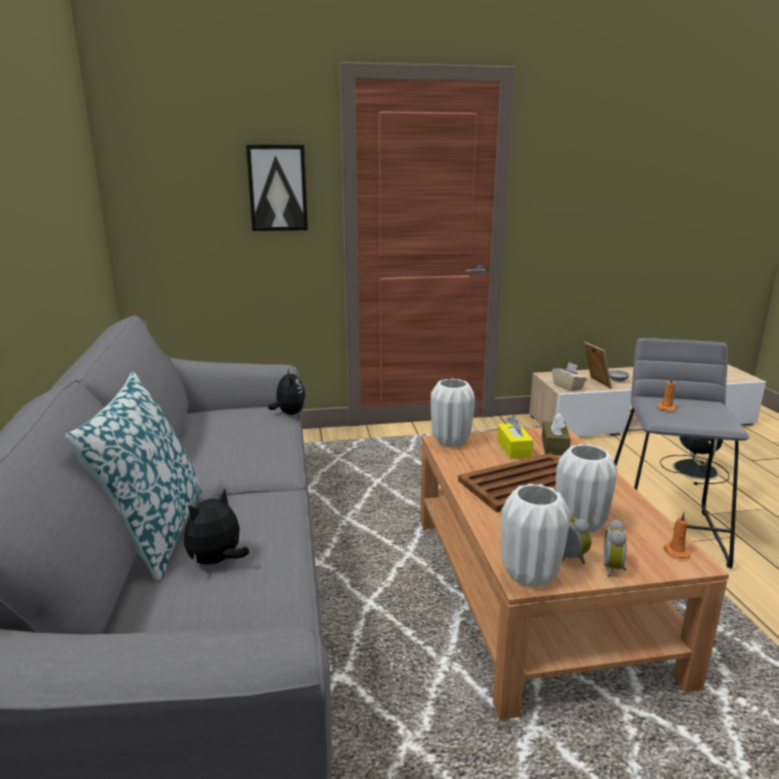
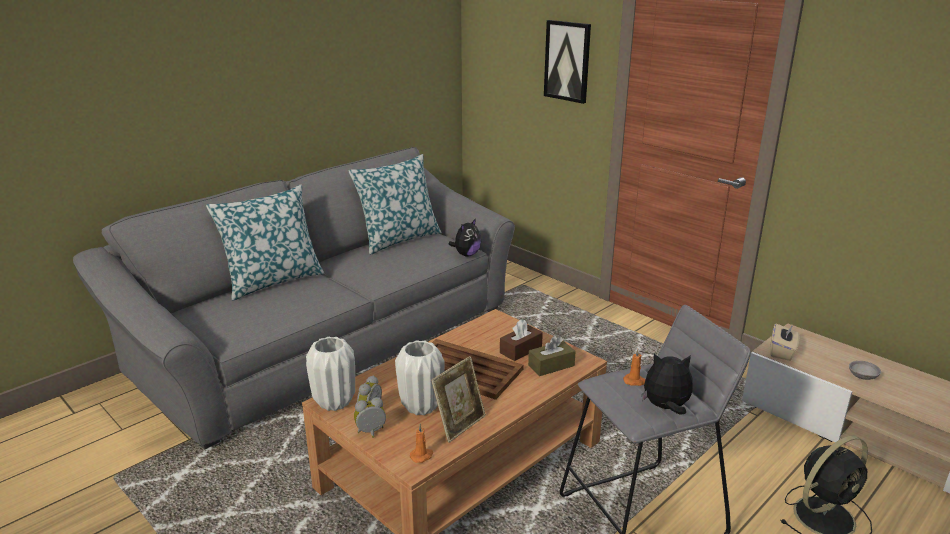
camera: 55 degrees right, 5 degrees up
(195, 429) = (398, 239): none -> pillow
(217, 561) = (260, 306): plush toy -> plush toy (666, 408)
(450, 442) = (498, 322): white vase -> none
(514, 449) = (520, 350): yellow tissue box -> brown tissue box
(595, 383) = (824, 365): picture frame -> picture frame (459, 424)

